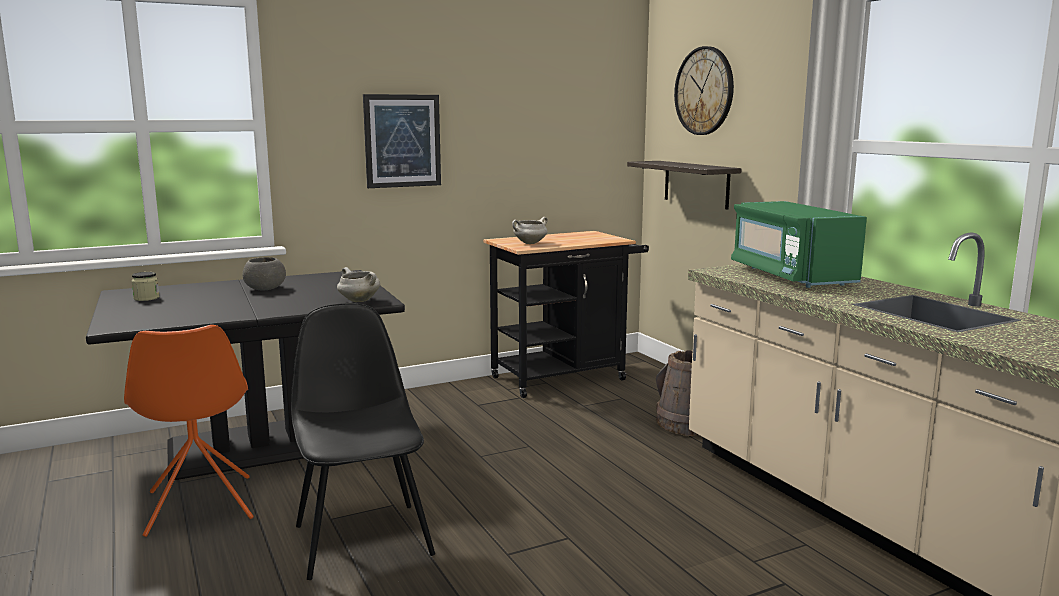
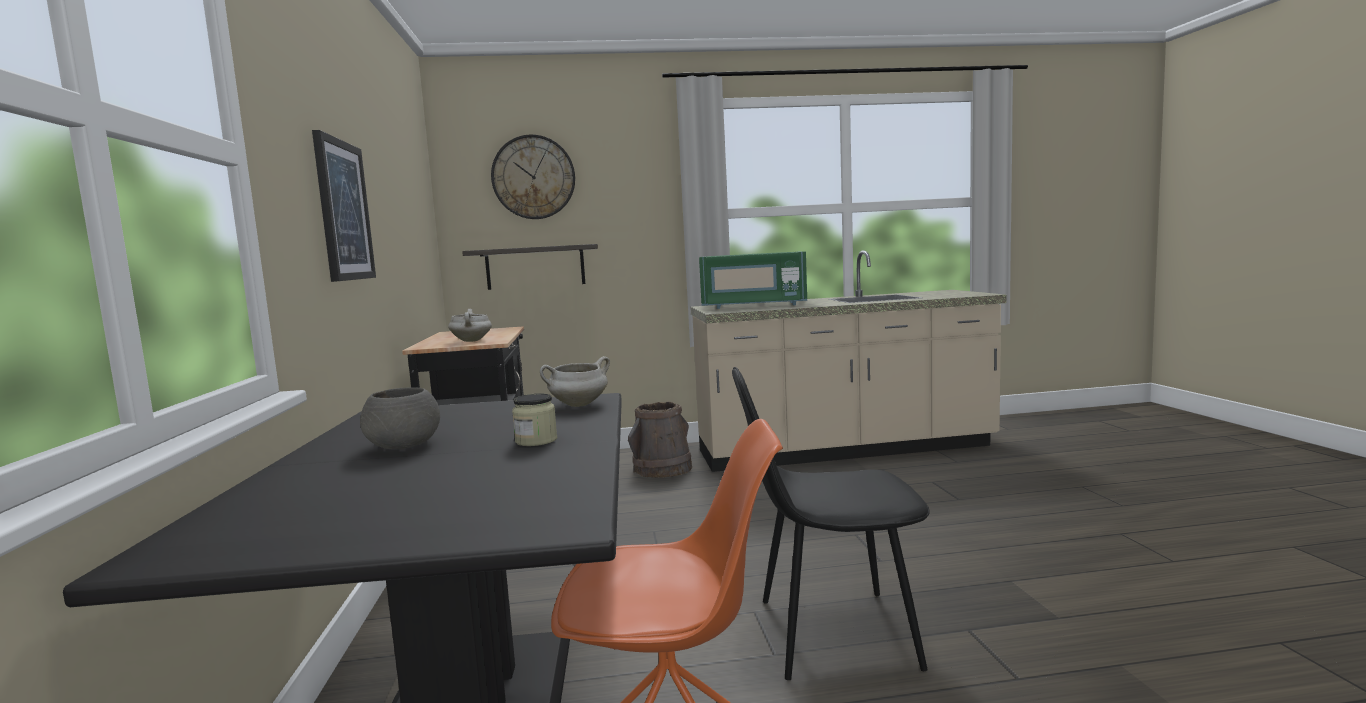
camera: 70 degrees left, 5 degrees down
(146, 298) = (307, 521): jar -> jar (536, 440)

